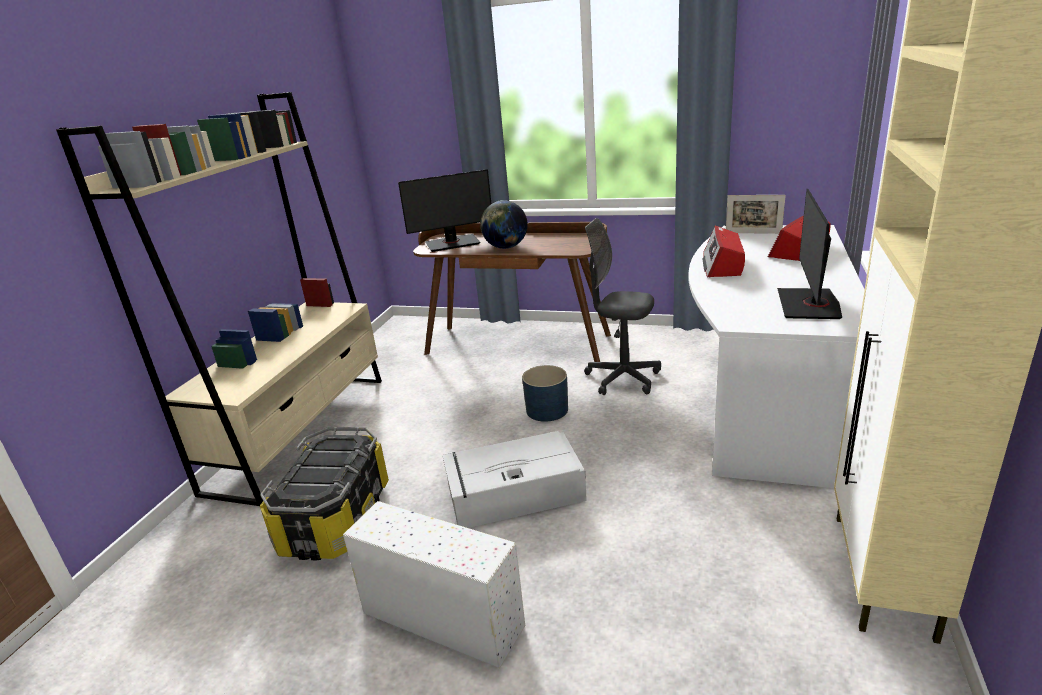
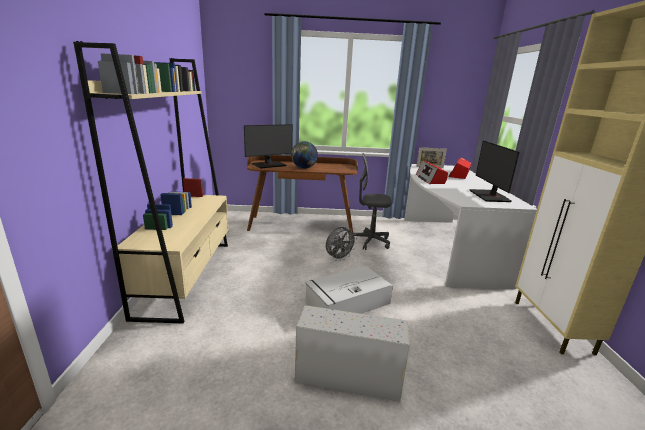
camera: 20 degrees left, 5 degrees down
(335, 518) = (241, 326): storage box -> none
(547, 410) = (339, 258): blue planter -> grey fan

